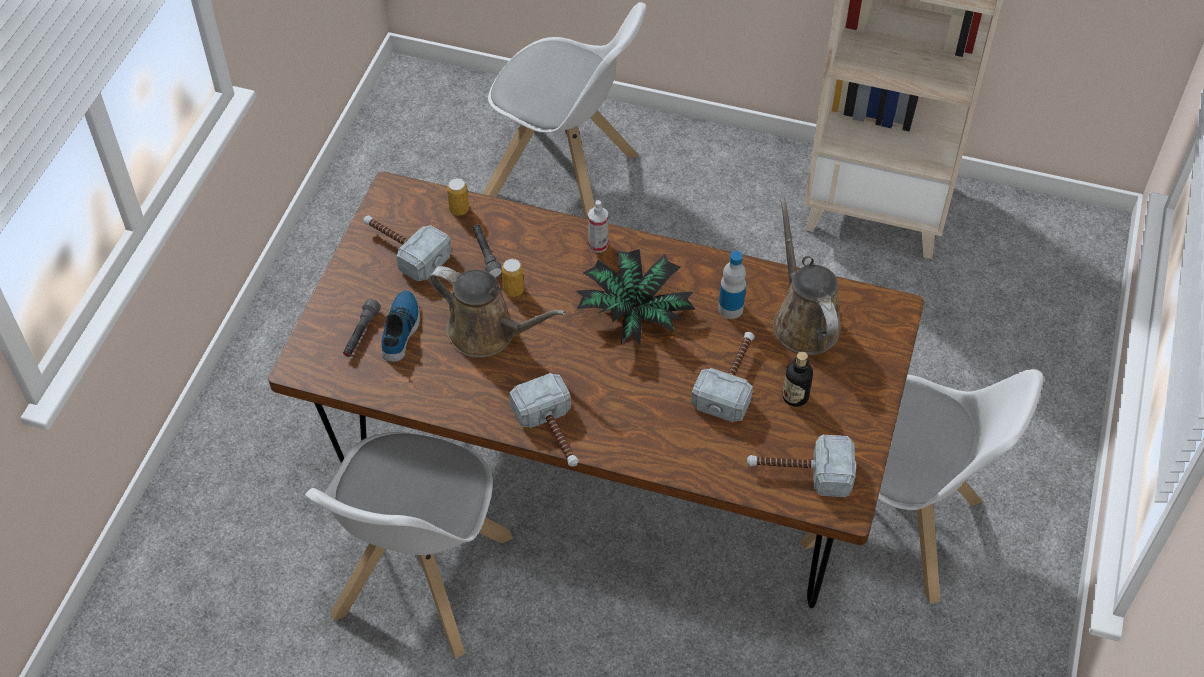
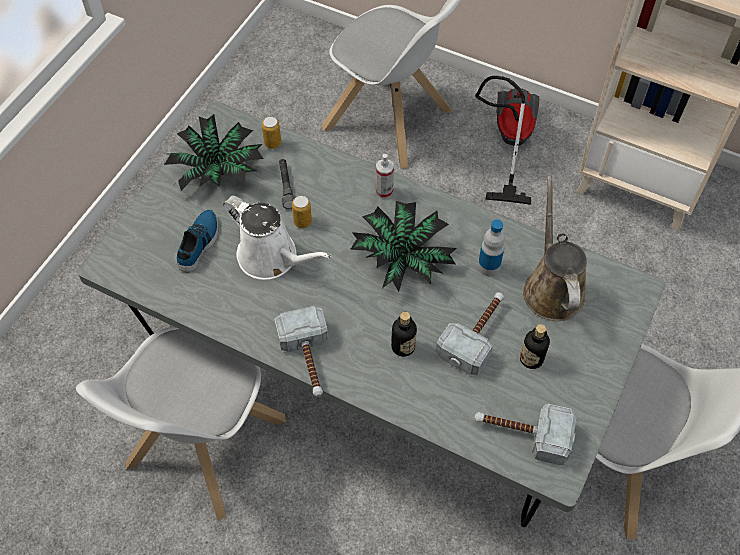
camera: 10 degrees right, 5 degrees up
(361, 334) = (164, 242): grey flashlight -> none
(403, 249) = (217, 172): hammer -> potted plant
(488, 333) = (272, 258): brown watering can -> white watering can
(600, 475) = (368, 378): brown dining table -> grey dining table
(654, 404) = (403, 346): none -> bottle
(713, 183) = (508, 142): none -> vacuum cleaner

